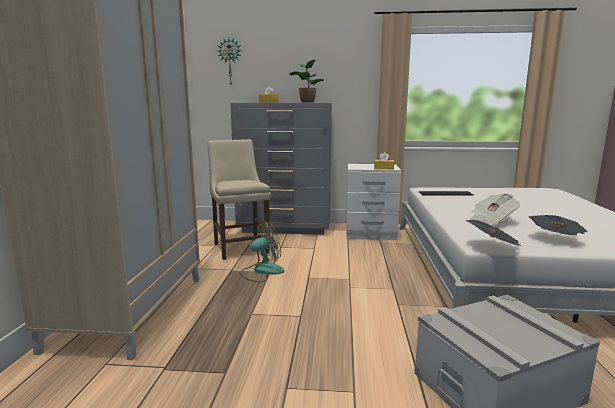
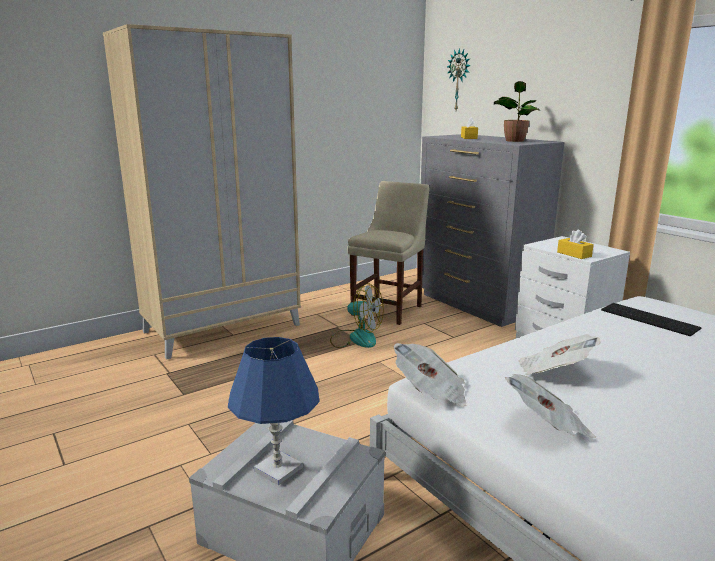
camera: 50 degrees right, 5 degrees up
(510, 334) = (278, 469): none -> blue table lamp

